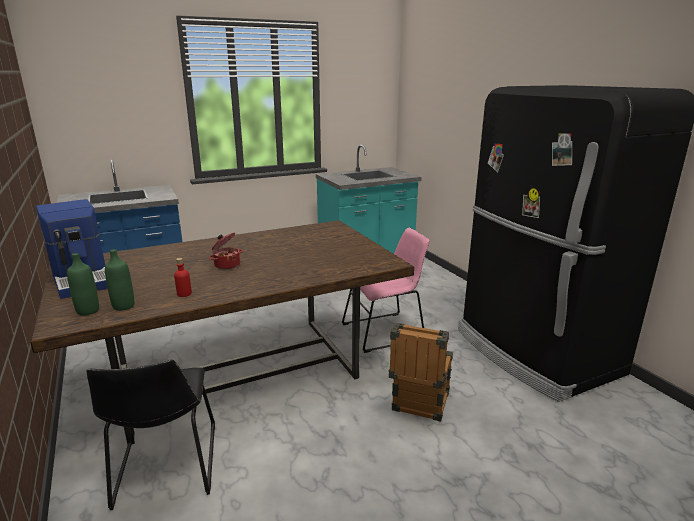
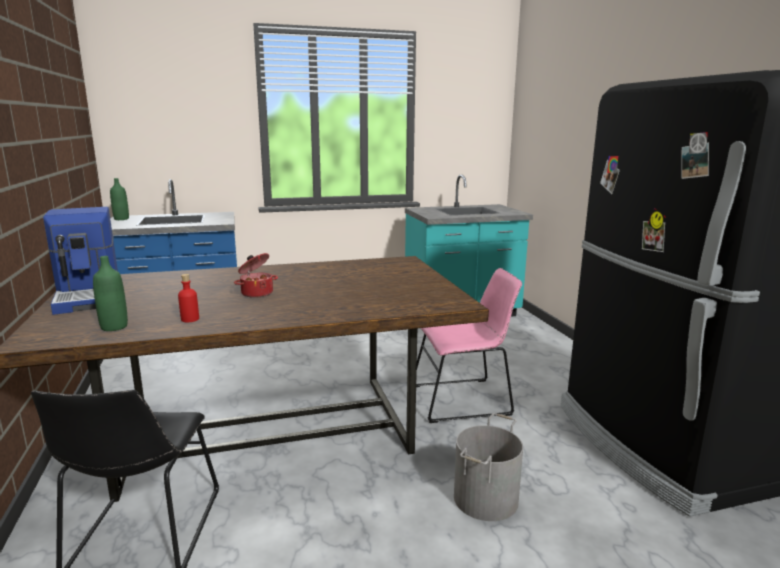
camera: 10 degrees right, 5 degrees down
(88, 311) = (72, 329): green bottle -> green bottle (121, 219)
(418, 406) = (484, 498): crate -> grey bucket

